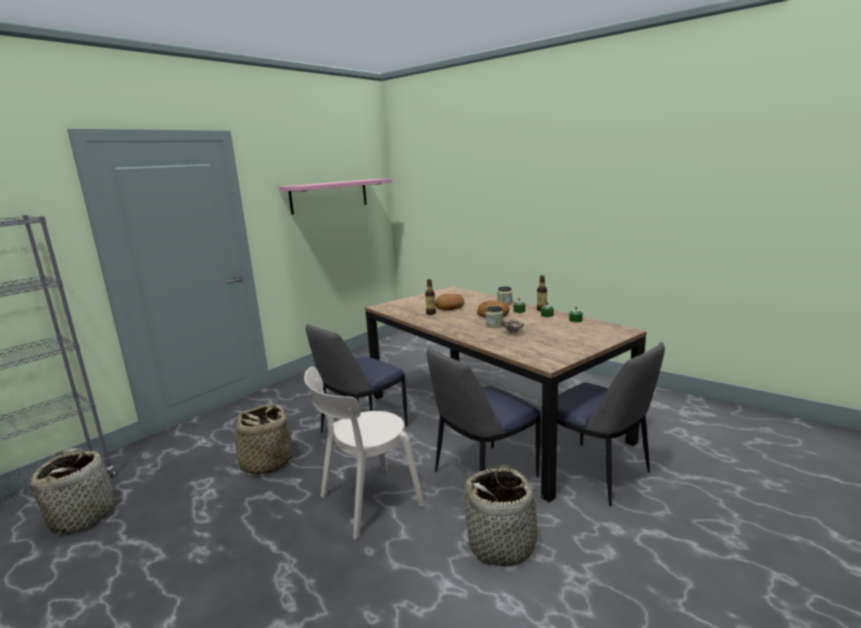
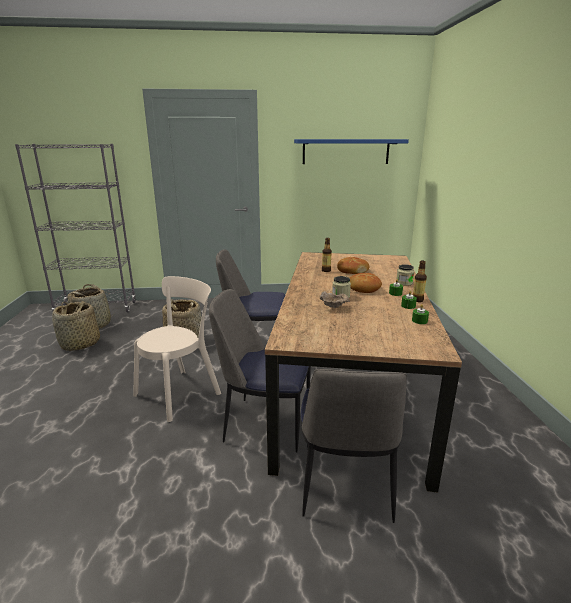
camera: 45 degrees right, 5 degrees up
(329, 196) = (346, 151): pink shelf -> blue shelf
(366, 502) = (181, 392): beige chair -> beige chair turned 120 degrees clockwise
(503, 545) = (189, 475): basket -> basket (80, 344)

